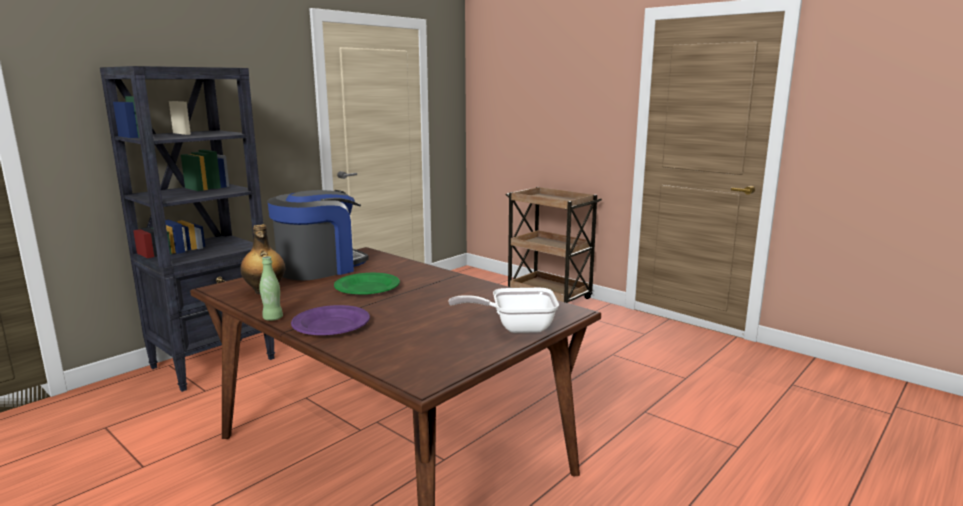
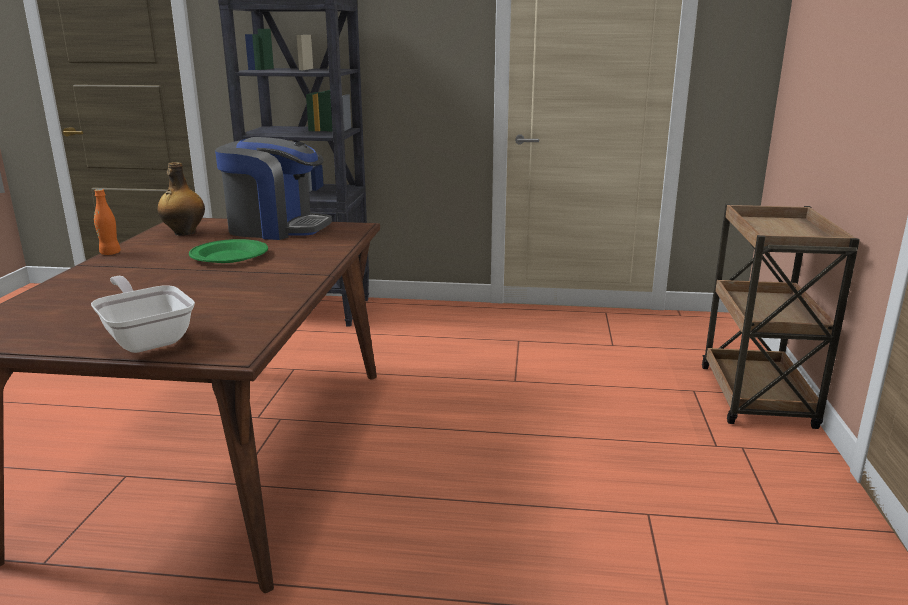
camera: 55 degrees right, 5 degrees up
(273, 318) = (110, 253): green bottle -> orange bottle
(330, 325) = (103, 273): purple plate -> none

